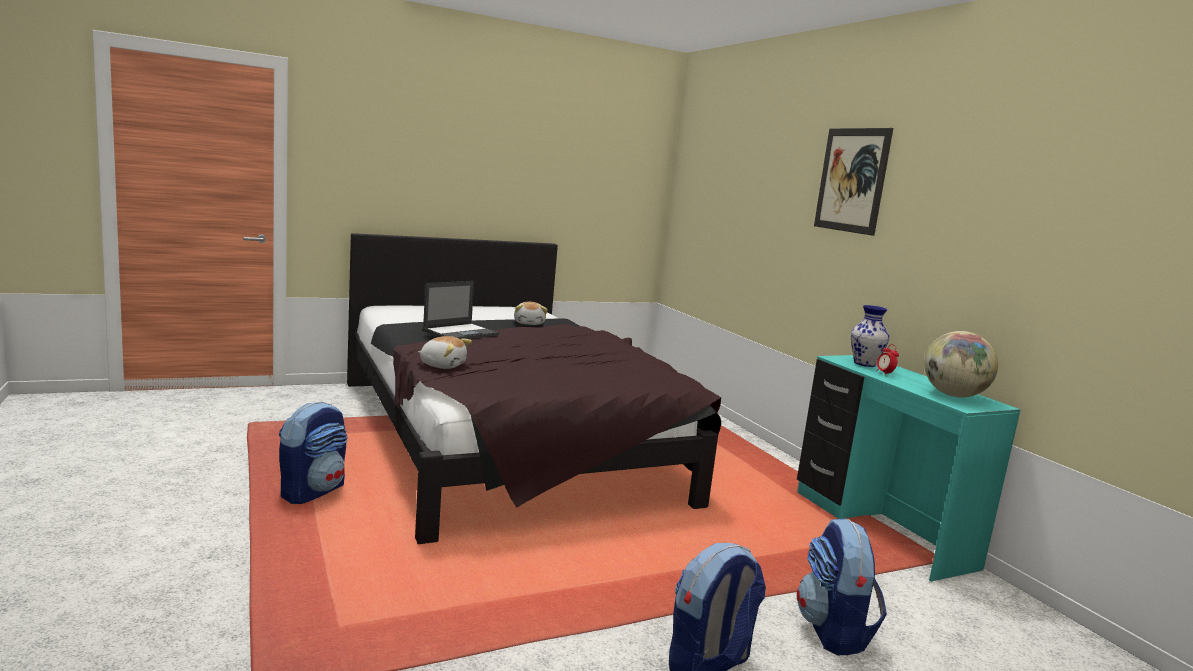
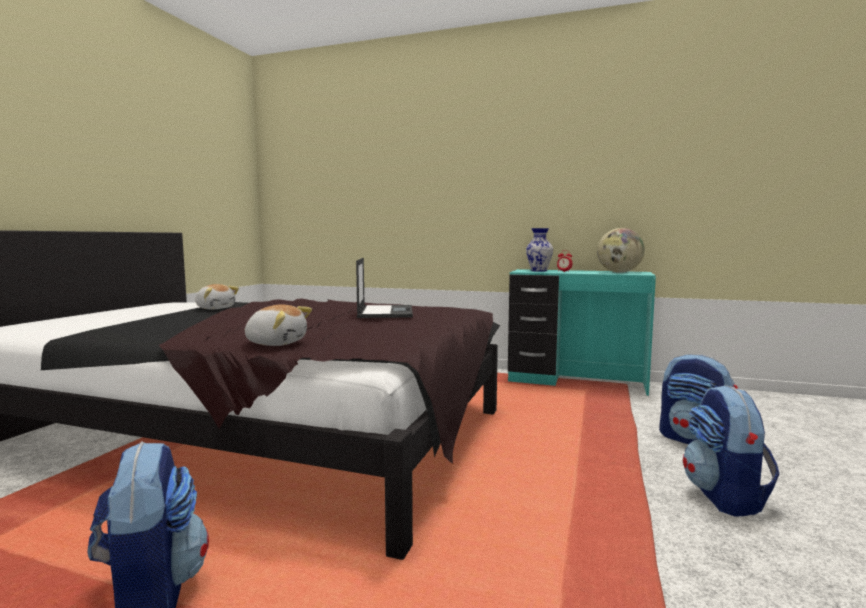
camera: 45 degrees left, 5 degrees down
(443, 365) = (276, 343): plush toy -> plush toy turned 45 degrees clockwise
(461, 332) = (191, 322): laptop -> laptop (385, 312)
(851, 180) = (474, 145): picture -> none

